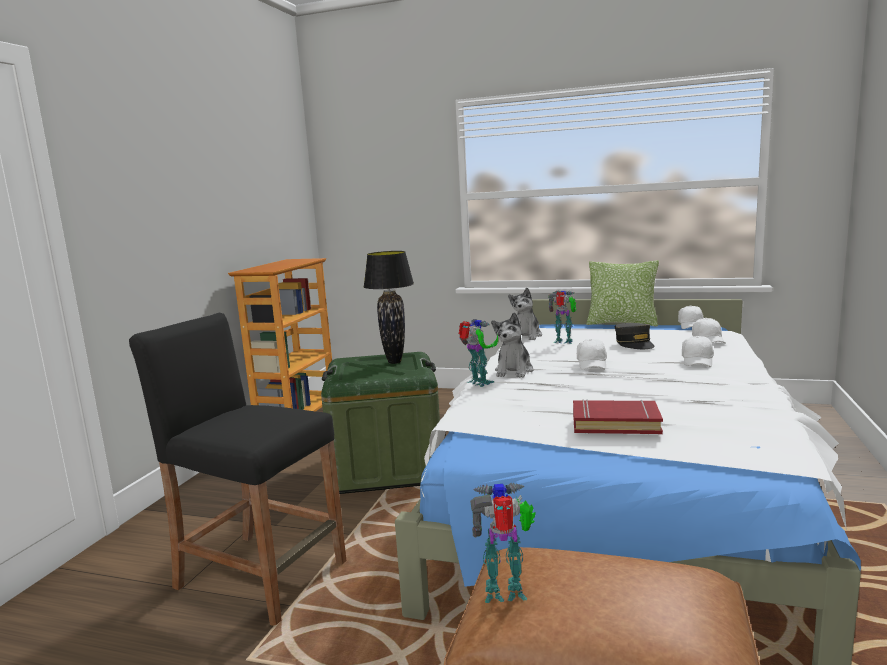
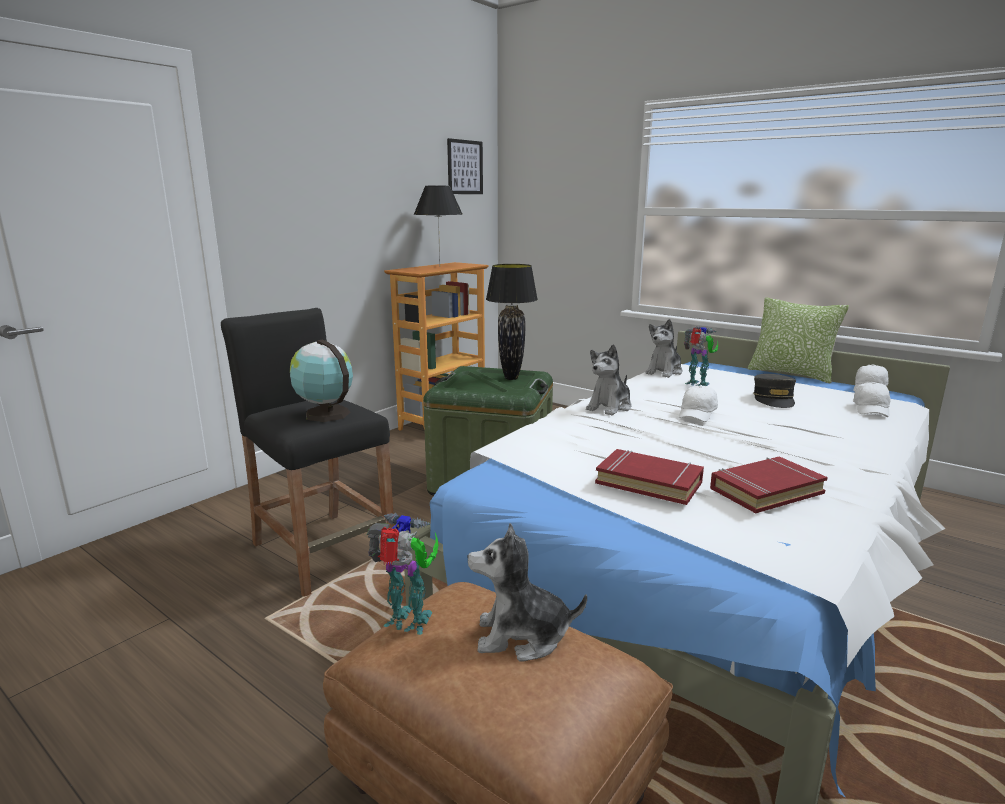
camera: 20 degrees right, 5 degrees up
(268, 420) = (325, 414): none -> globe
(280, 264) = (439, 266): none -> black table lamp
(284, 165) = (465, 167): none -> picture
(479, 383) = (560, 413): toy robot -> none
(614, 575) = (522, 636): none -> plush toy
(697, 361) = (826, 432): white cap -> none
(705, 411) = (765, 491): none -> red book

